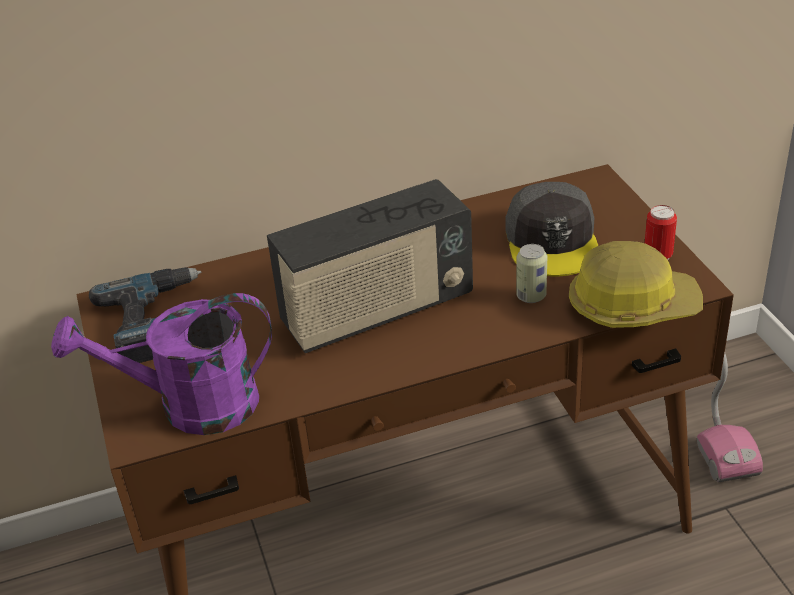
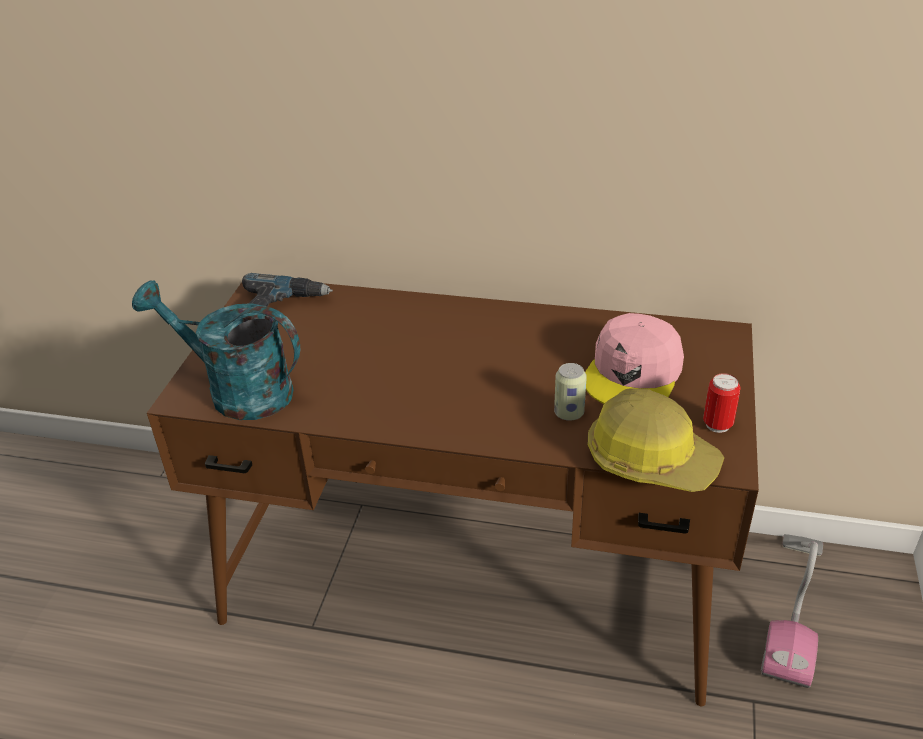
camera: 30 degrees right, 0 degrees up
(191, 406) = (237, 391): purple watering can -> turquoise watering can
(377, 311) = (434, 374): radio -> none
(552, 241) = (633, 373): grey cap -> pink cap

